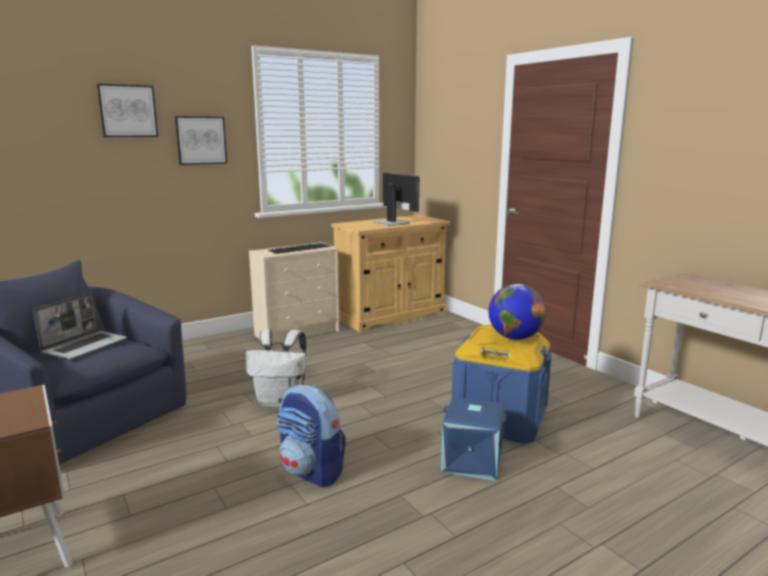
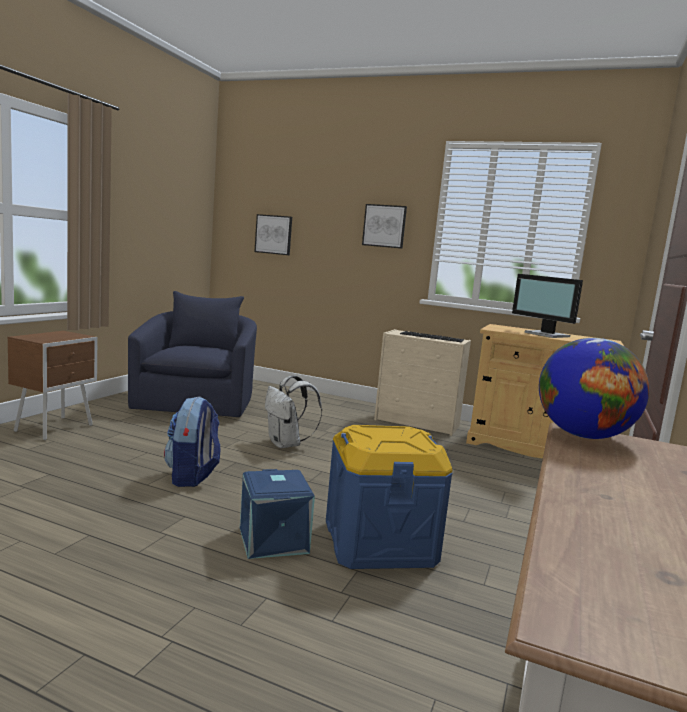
camera: 55 degrees right, 5 degrees down
(85, 346) = (198, 347): laptop -> none
(128, 111) = (334, 198): picture -> picture (273, 234)
(392, 223) = (546, 335): monitor -> monitor turned 120 degrees clockwise
(515, 337) = (396, 442): globe -> globe (583, 436)

